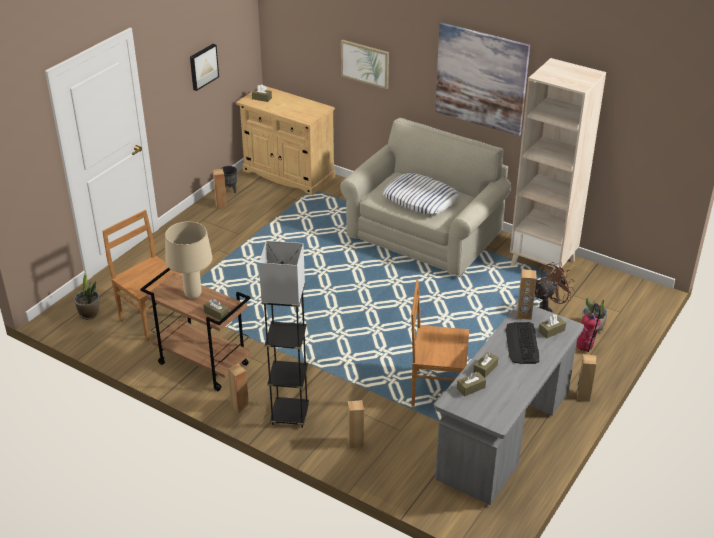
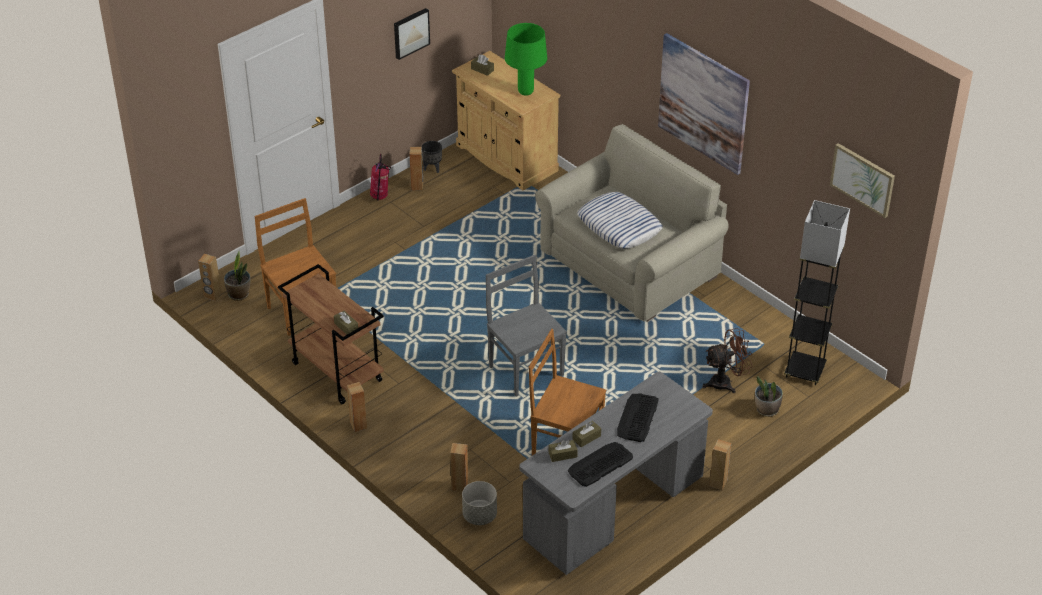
camera: 15 degrees right, 5 degrees up
(192, 295) = (329, 301): beige table lamp -> none
(290, 415) = (405, 444): grey floor lamp -> grey floor lamp (804, 371)
(305, 109) = (525, 92): none -> green table lamp
(365, 63) = (593, 55): picture -> picture (862, 179)
(373, 332) = (525, 370): none -> grey chair
(385, 466) = (479, 515): none -> grey planter
(509, 390) = (600, 464): none -> keyboard
(524, 315) = (655, 387): brown speaker -> brown speaker (212, 295)
(543, 262) = (750, 321): beige bookcase -> none
(551, 331) = (675, 410): brown tissue box -> none
(585, 348) = (747, 431): fire extinguisher -> fire extinguisher (380, 197)

